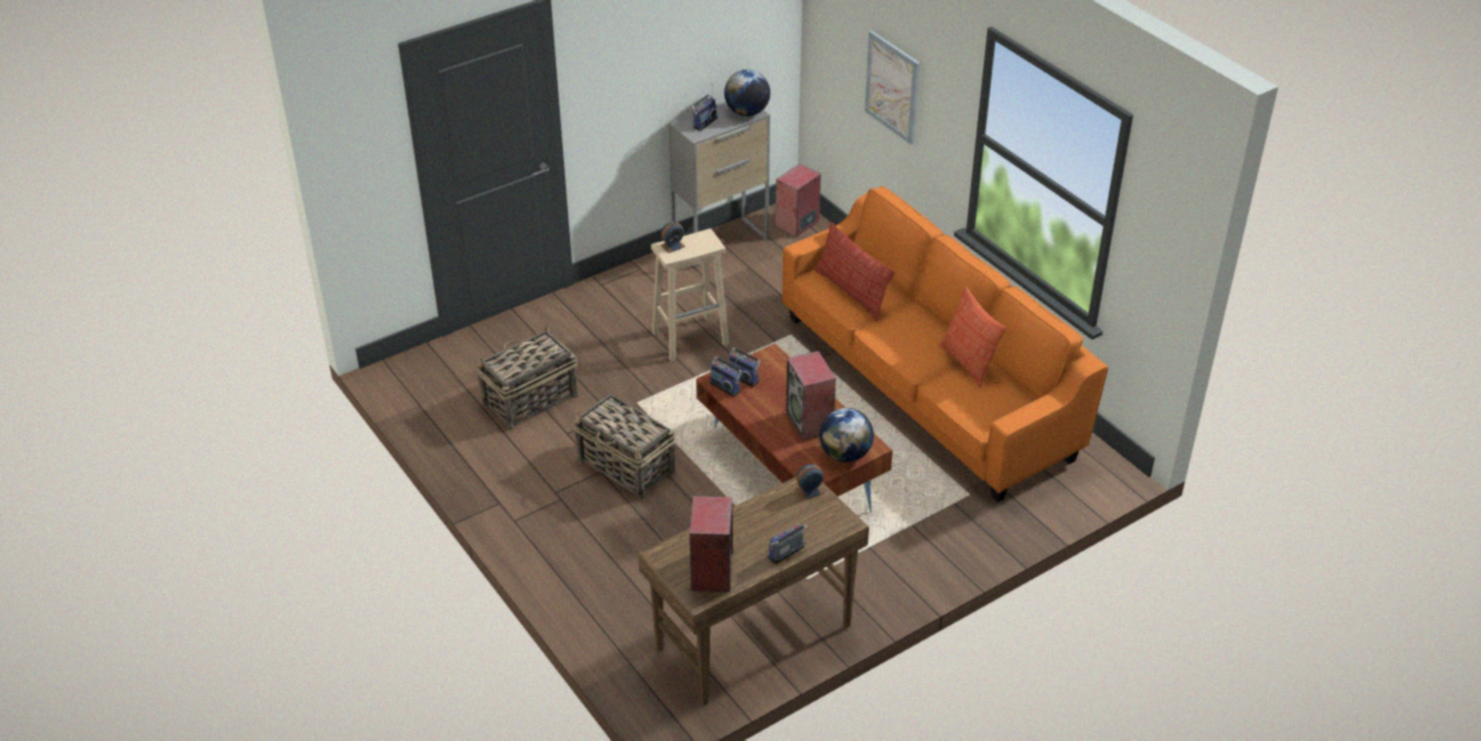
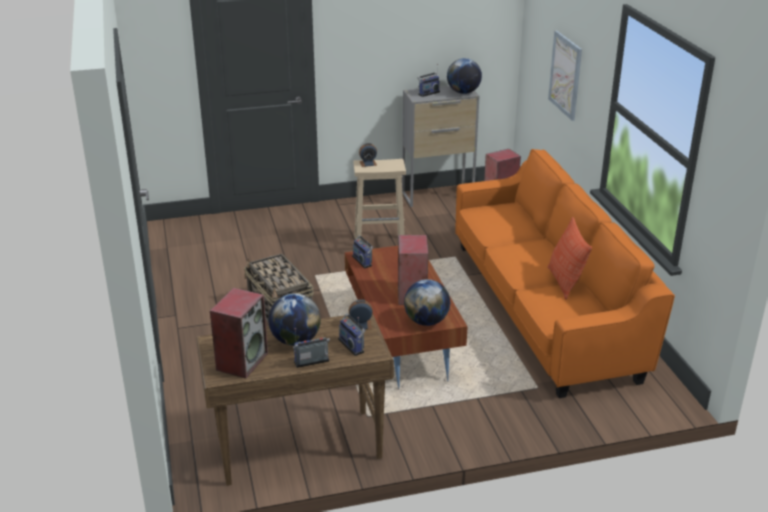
camera: 20 degrees right, 10 degrees down
(529, 400) = (242, 259): basket -> none
(744, 377) = (381, 258): radio -> radio (352, 345)
(751, 530) = (295, 340): none -> globe
(851, 292) = (498, 223): pillow -> none

